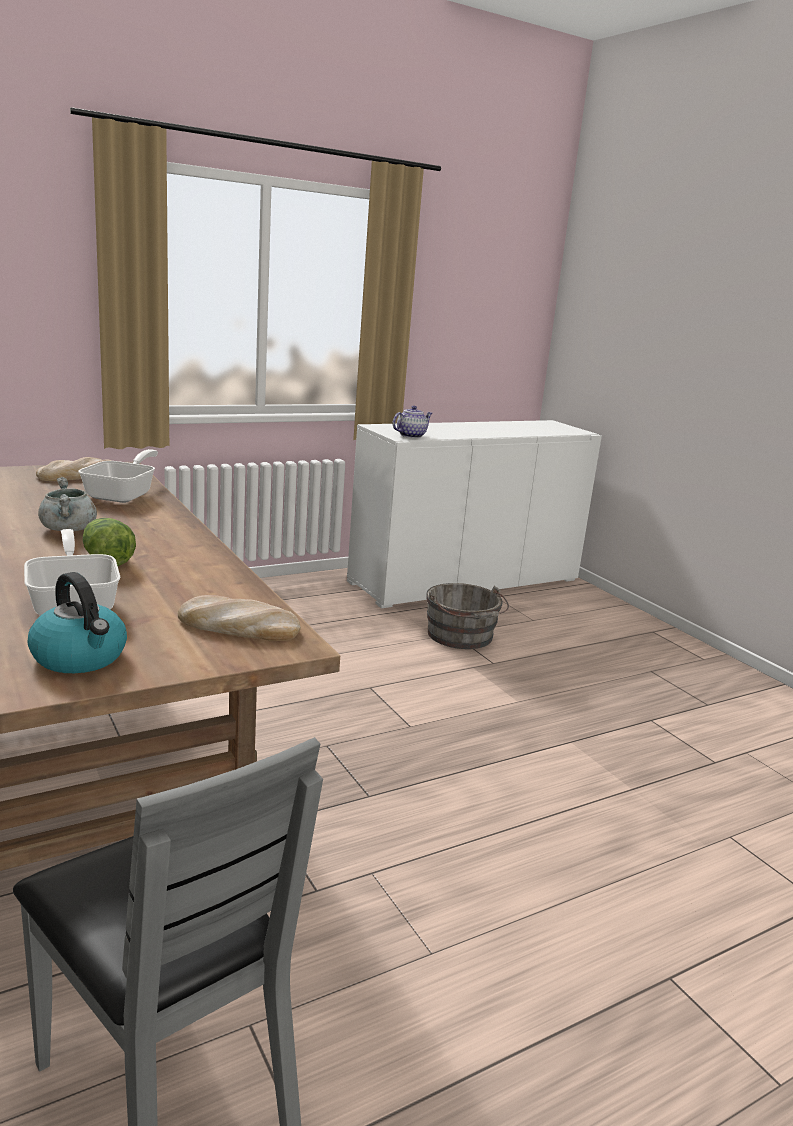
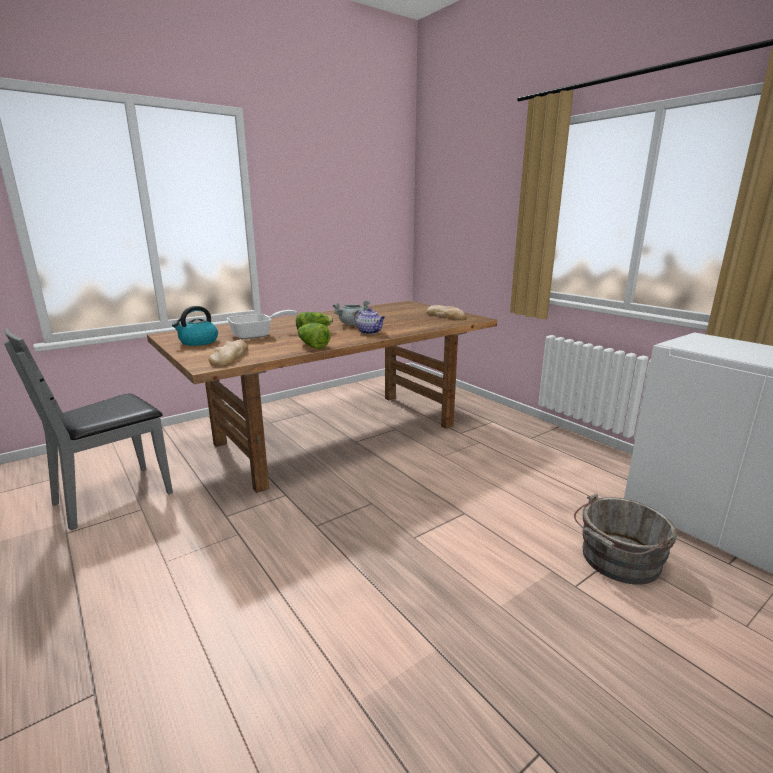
camera: 85 degrees right, 0 degrees up
(124, 494) = (422, 324): frying pan -> none
(210, 567) = (312, 346): none -> lettuce
(411, 435) = (697, 347): teapot -> teapot (370, 332)

